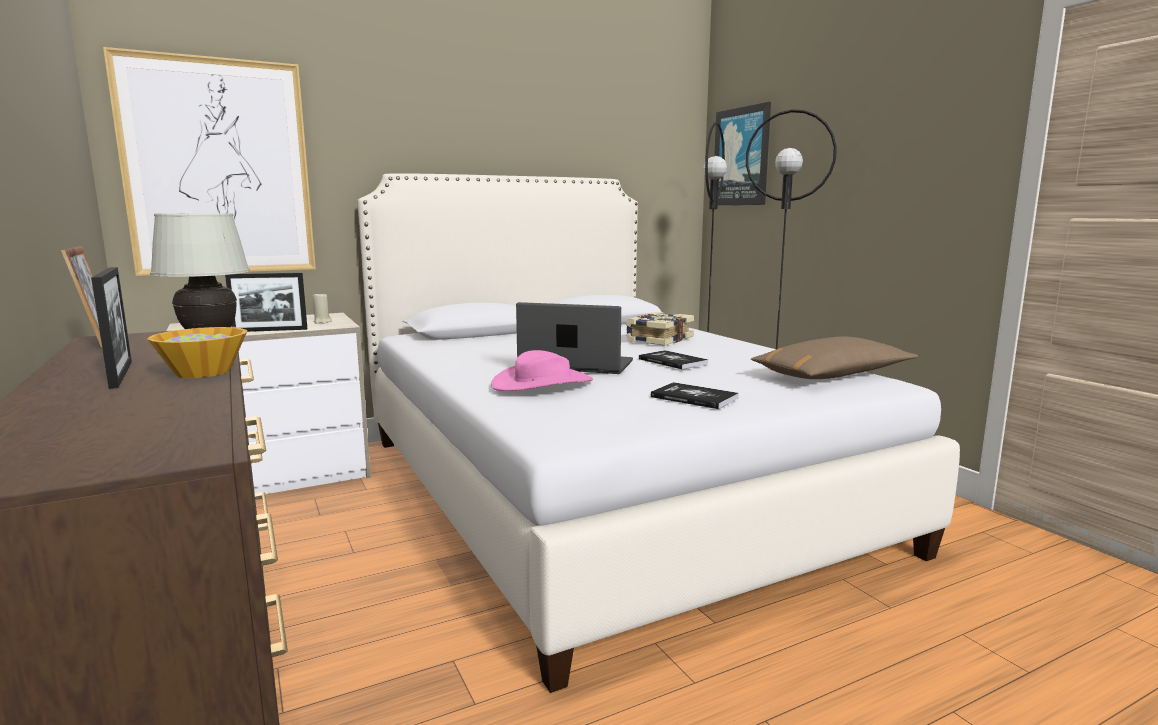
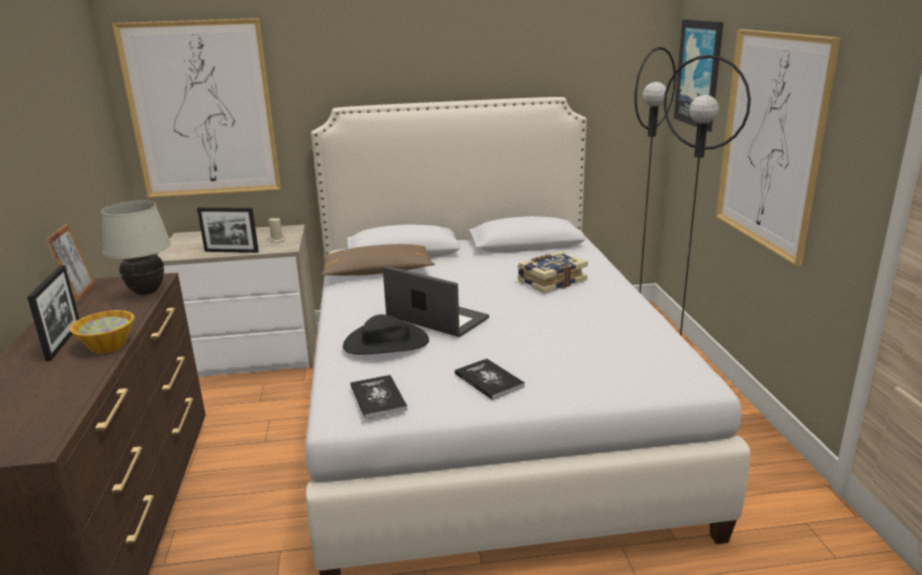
camera: 20 degrees right, 10 degrees up
(542, 383) = (386, 343): pink hat -> black hat
(672, 361) = (527, 321): book -> book (378, 398)
(832, 375) = (652, 362): brown pillow -> brown pillow (377, 272)
(846, 192) = (770, 141): none -> picture

